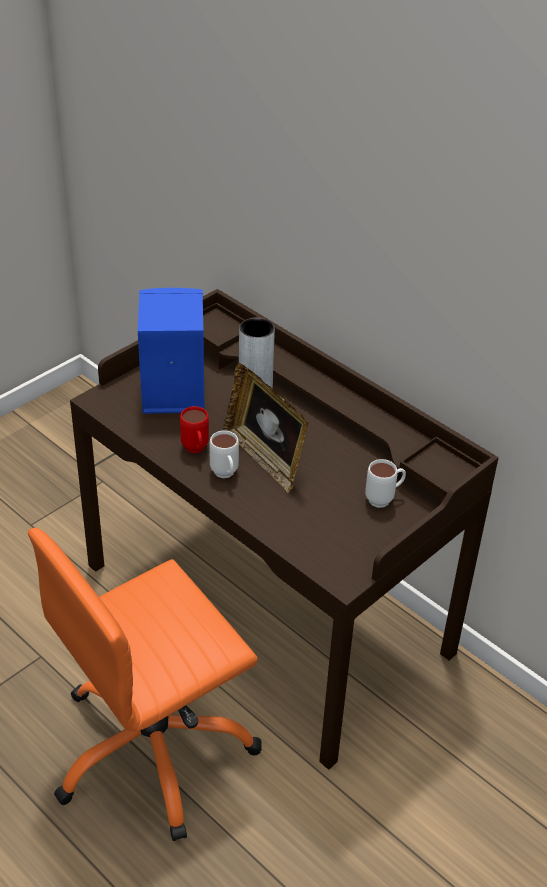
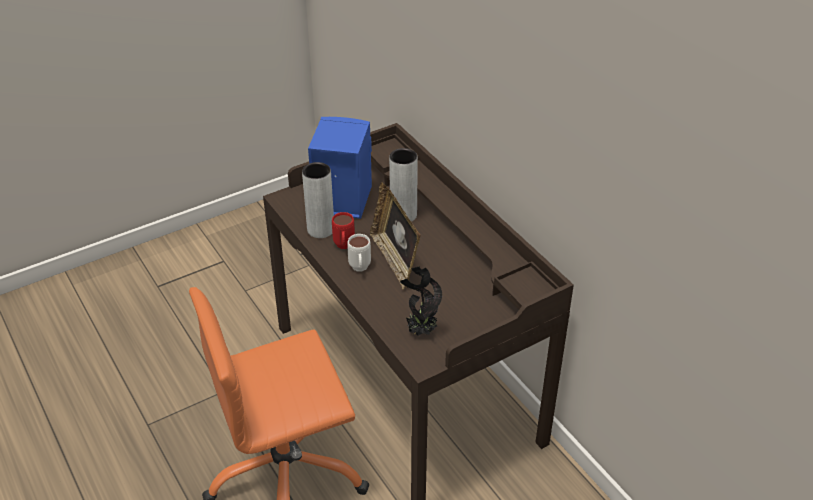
camera: 15 degrees right, 0 degrees up
(159, 432) = (320, 229): none -> grey vase
(327, 541) = (420, 332): none -> potted plant
(384, 499) = (478, 306): white mug -> none

